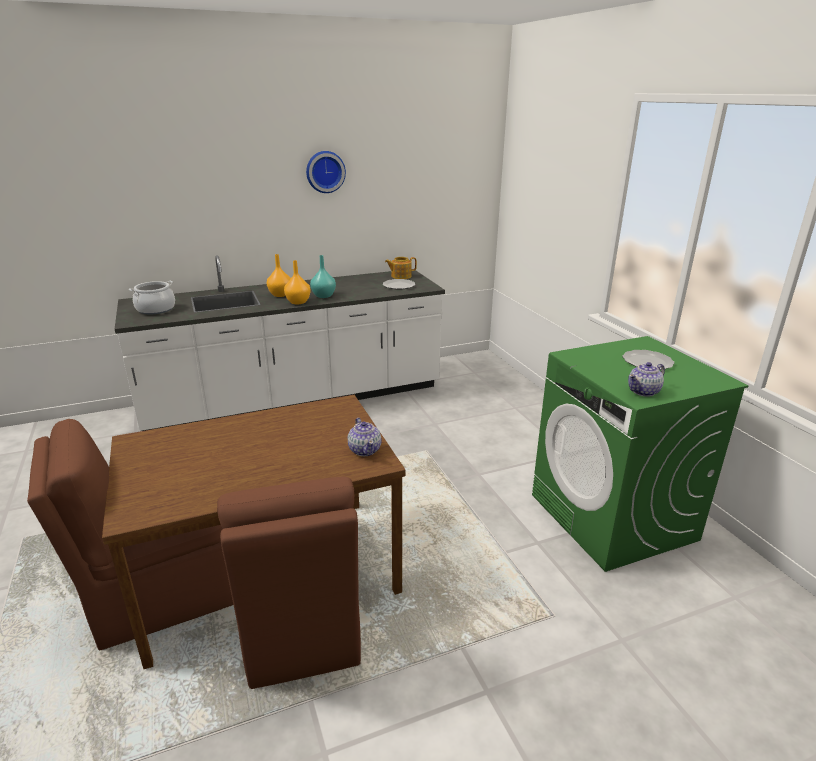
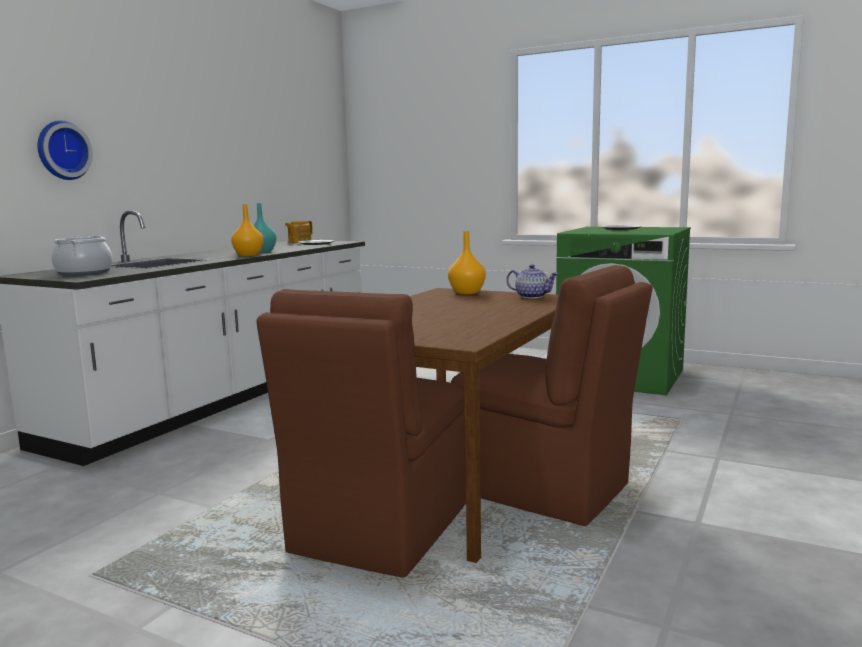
camera: 40 degrees left, 15 degrees down
(281, 295) = (212, 255): orange vase -> orange vase (467, 292)
(325, 171) = (215, 125): wall clock -> wall clock (62, 150)
(644, 391) = (655, 232): teapot -> none

